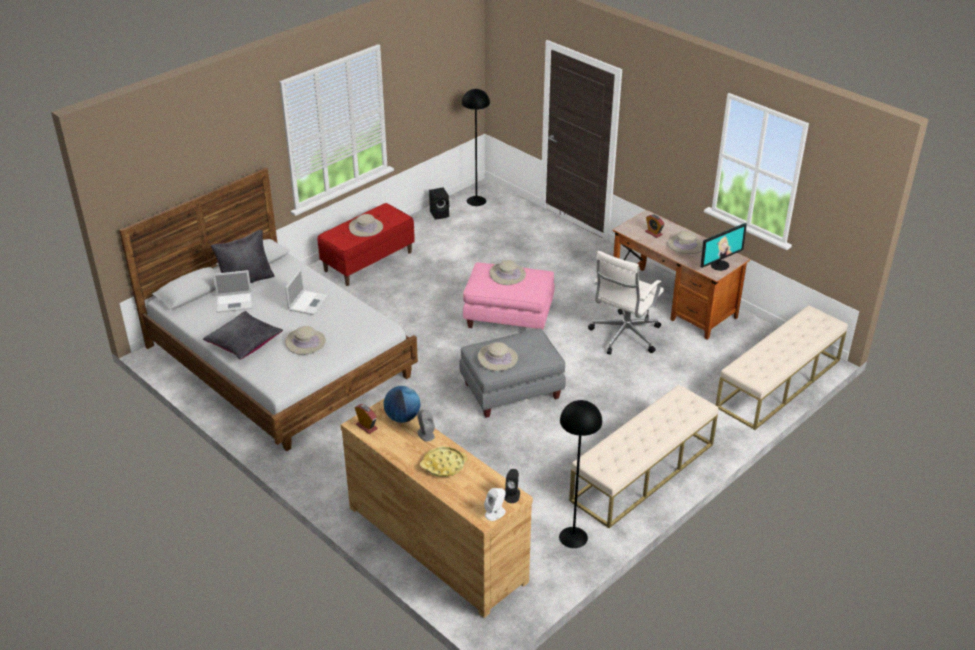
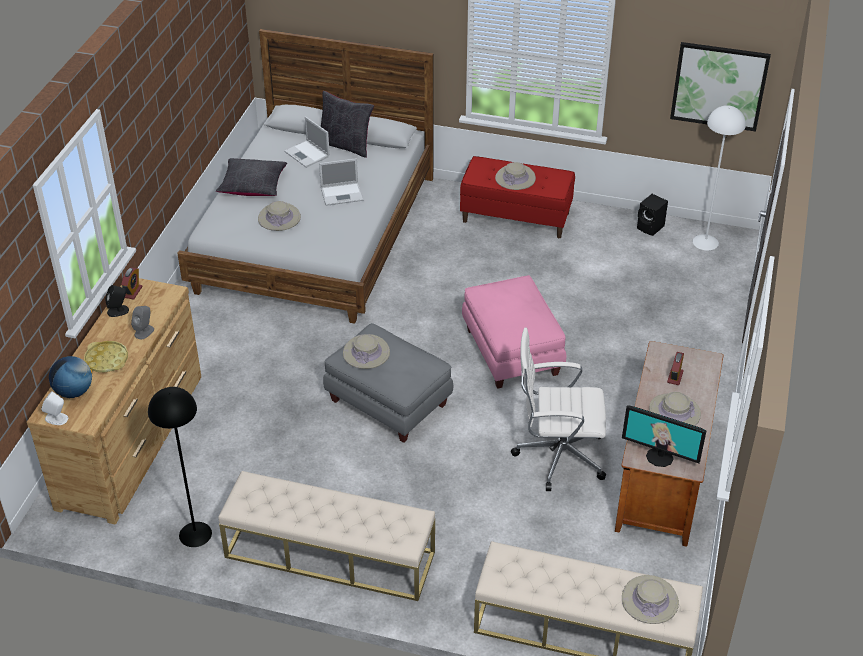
camera: 60 degrees right, 5 degrees up
(402, 418) = (159, 308): globe -> globe (74, 392)
(448, 83) = (719, 86): none -> picture
(476, 201) = (705, 242): black floor lamp -> white floor lamp
(507, 274) = (520, 304): beige hat -> beige hat (650, 600)
(512, 495) = (88, 420): black speaker -> black speaker (118, 311)

